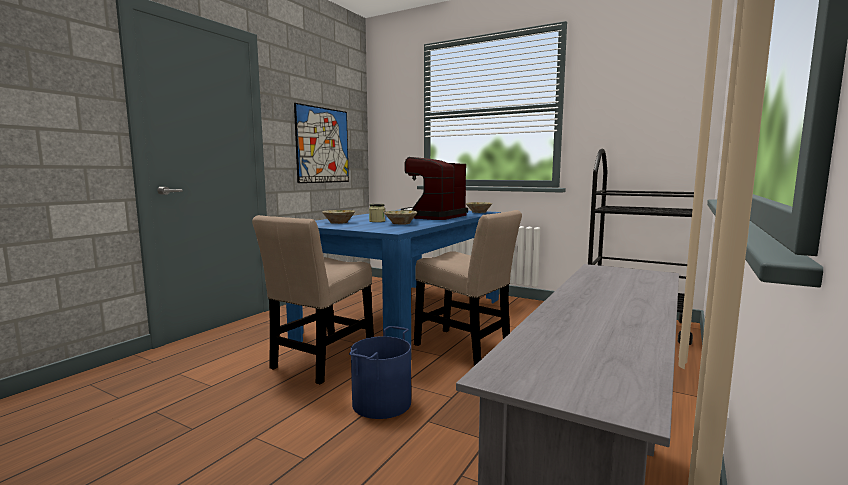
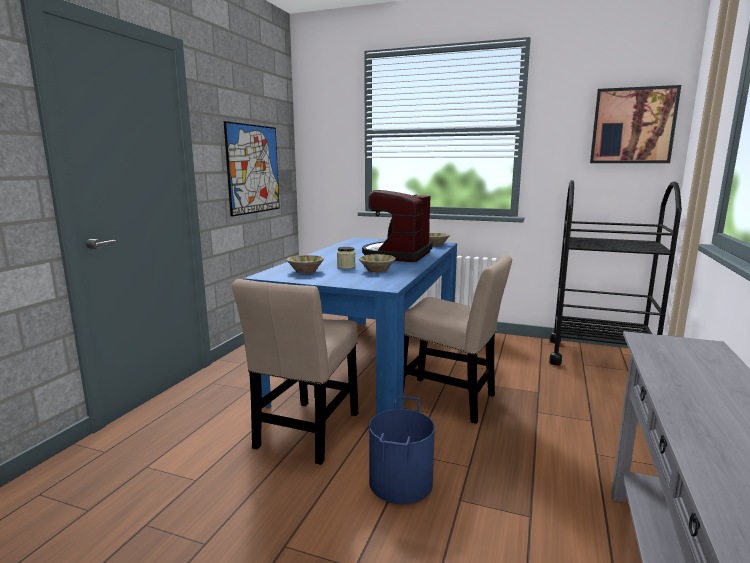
camera: 10 degrees left, 5 degrees up
(666, 97) = (632, 126): none -> picture

